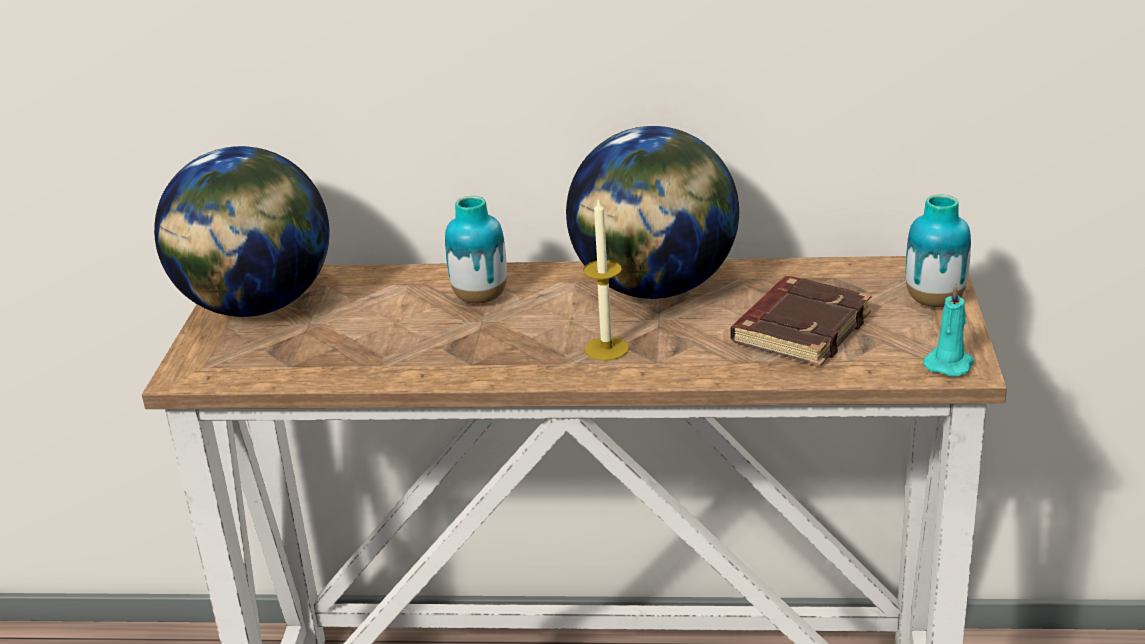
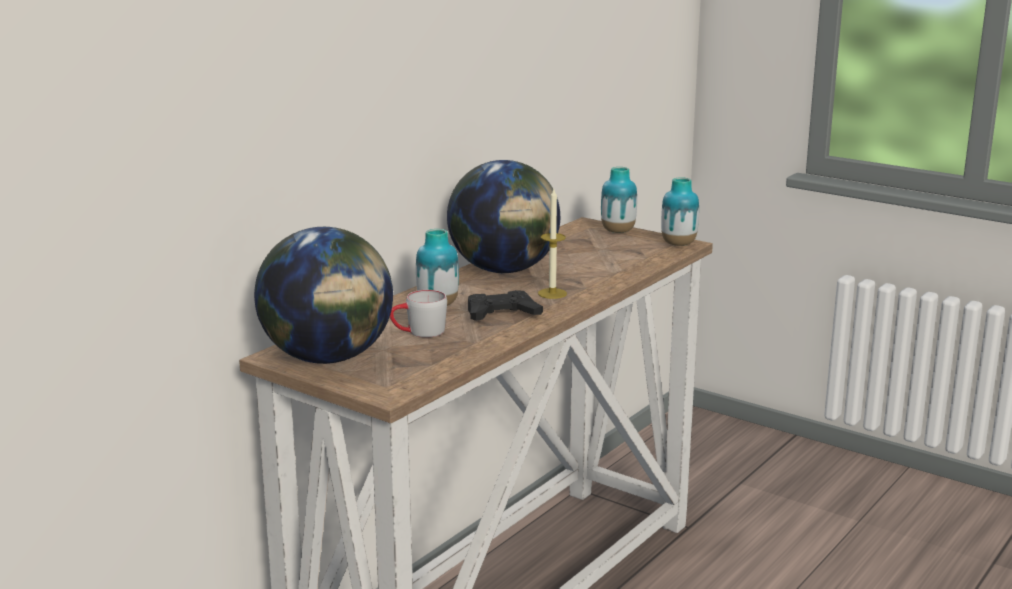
camera: 60 degrees left, 10 degrees down
(378, 322) = (418, 332): none -> grey mug
(492, 345) = (501, 314): none -> black game controller
(800, 329) = (601, 257): brown book -> none
(950, 363) = (678, 244): turquoise candle -> vase

